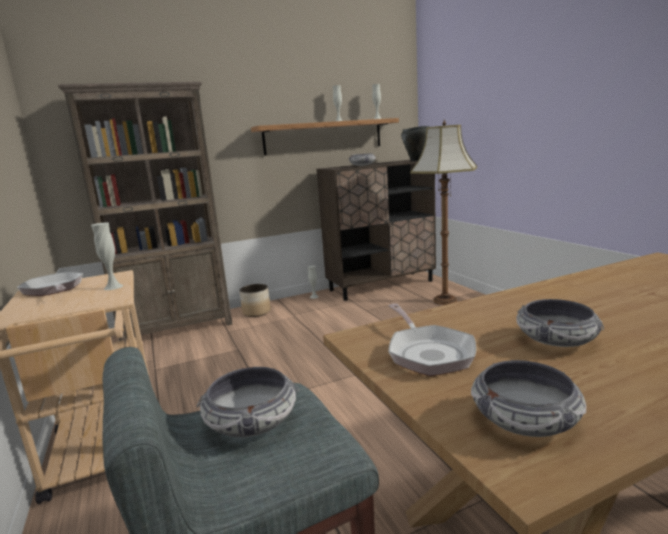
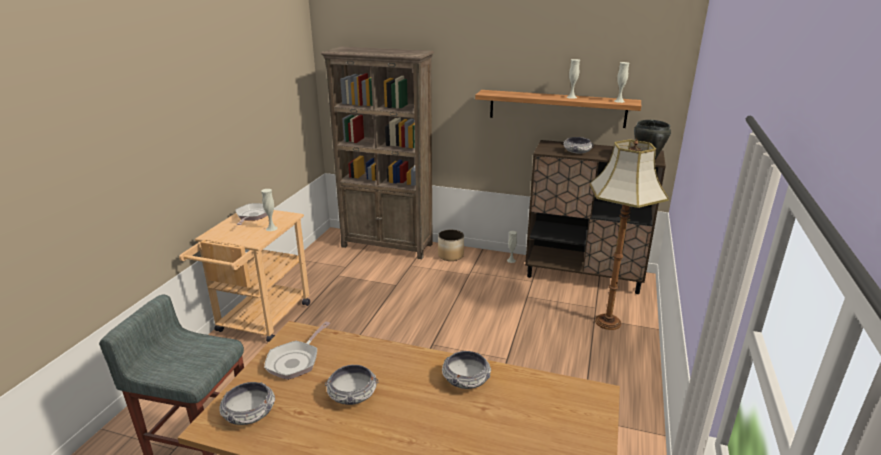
camera: 40 degrees right, 10 degrees up
(251, 421) = (196, 349): bowl -> bowl (466, 379)

